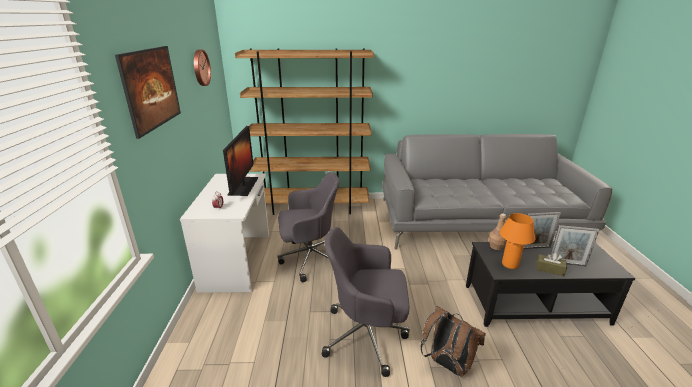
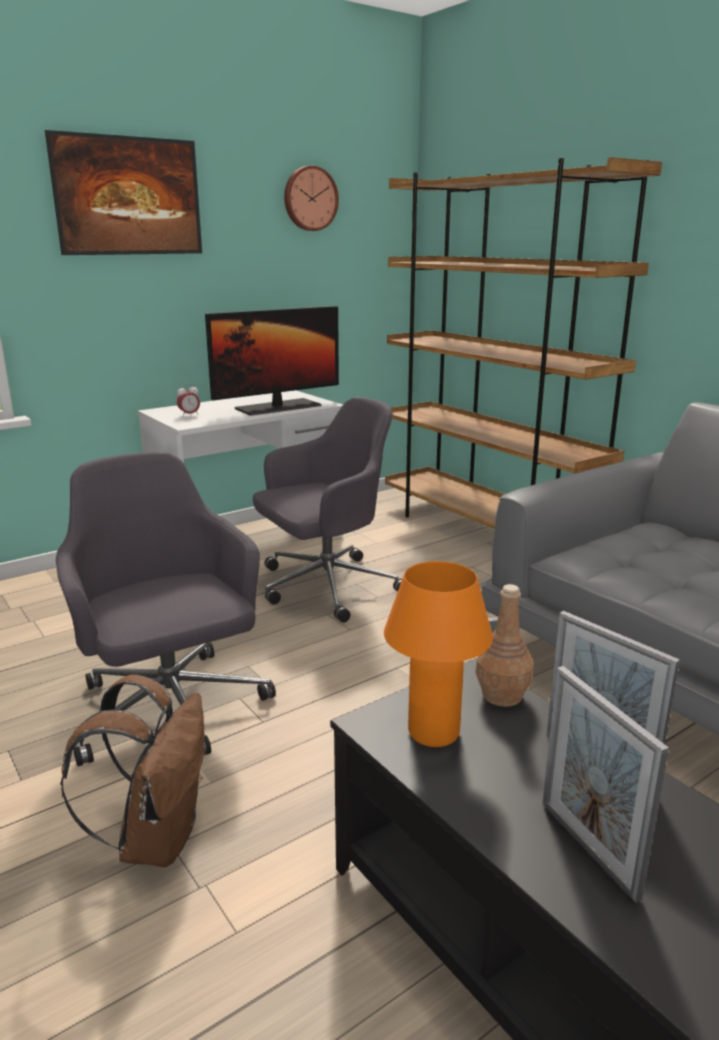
camera: 55 degrees right, 5 degrees down
(309, 258) = (325, 587): grey office chair -> grey office chair turned 75 degrees counterclockwise
(549, 269) = (499, 811): brown tissue box -> none

